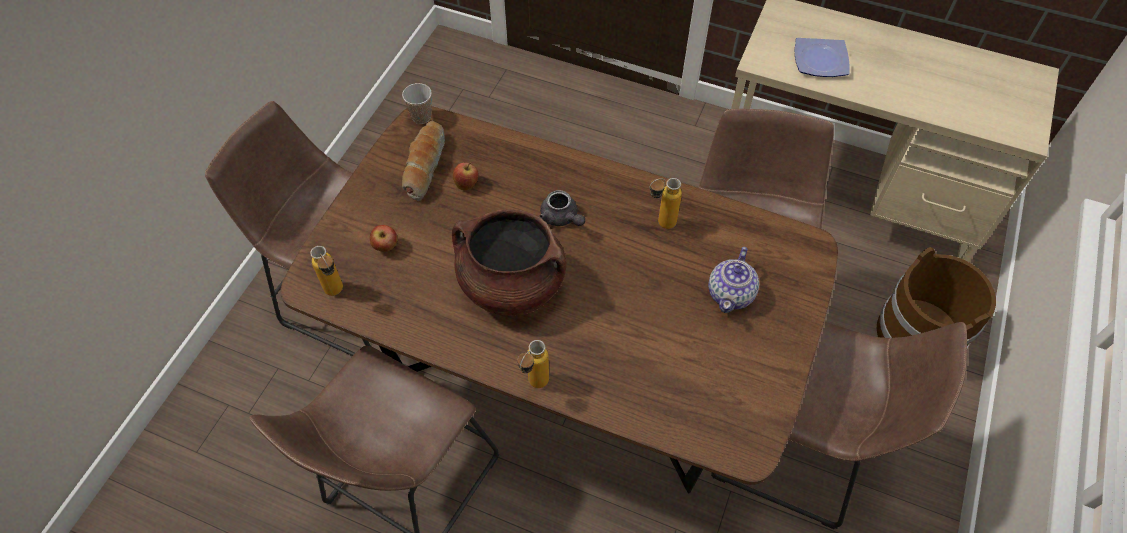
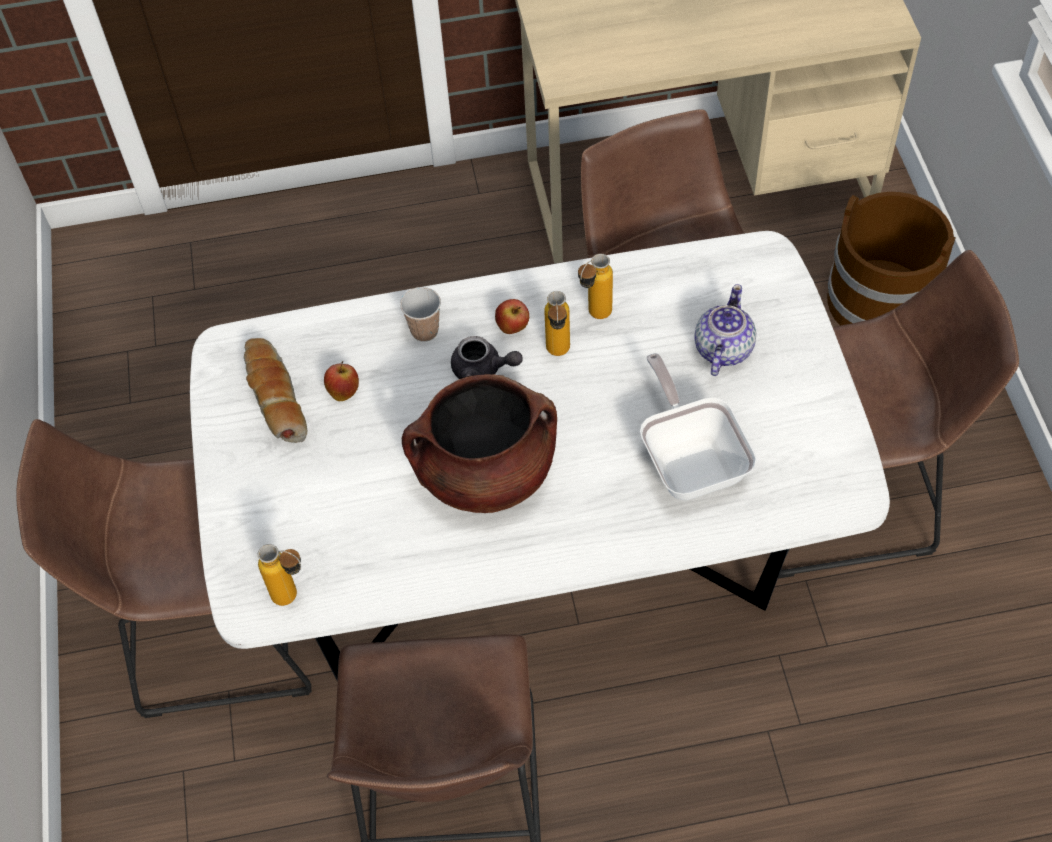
camera: 30 degrees left, 0 degrees up
(386, 247) = (307, 514): apple -> apple (513, 328)
(421, 117) = (223, 343): cup -> cup (424, 331)
(533, 386) = (595, 563): bottle -> bottle (558, 355)
(564, 371) = (537, 563): brown dining table -> white dining table
(651, 356) = (690, 460): none -> frying pan
(731, 294) = (722, 349): teapot -> teapot turned 150 degrees counterclockwise
(819, 61) = (627, 45): plate -> none

